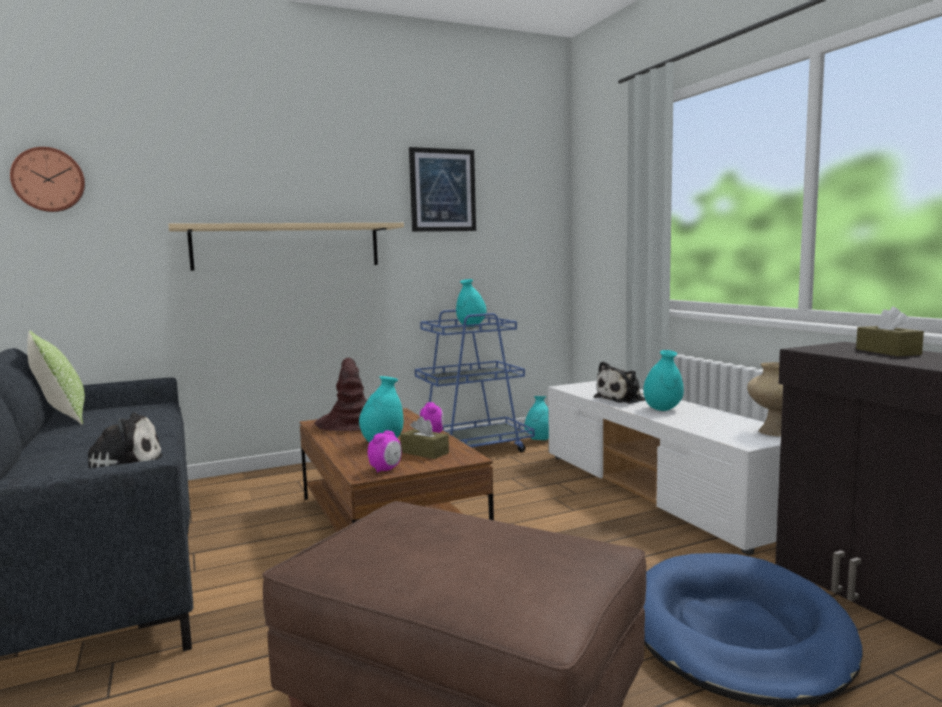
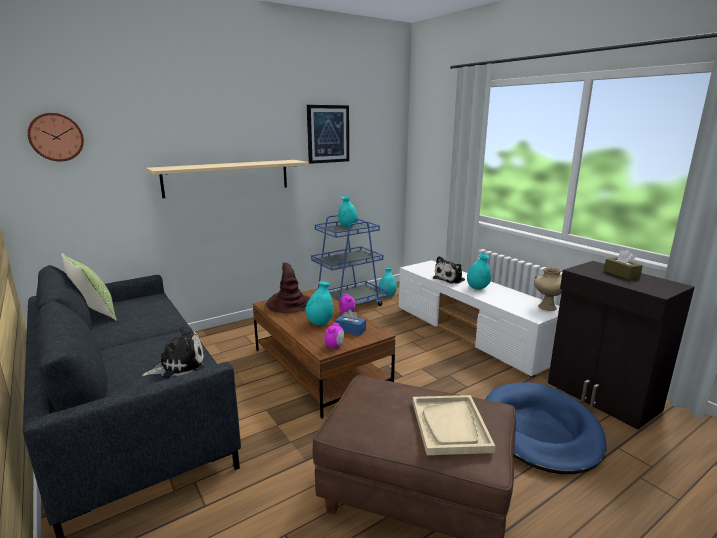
camera: 10 degrees left, 10 degrees up
(424, 452) = (350, 330): brown tissue box -> blue tissue box
(501, 565) = (450, 426): none -> beige tray

